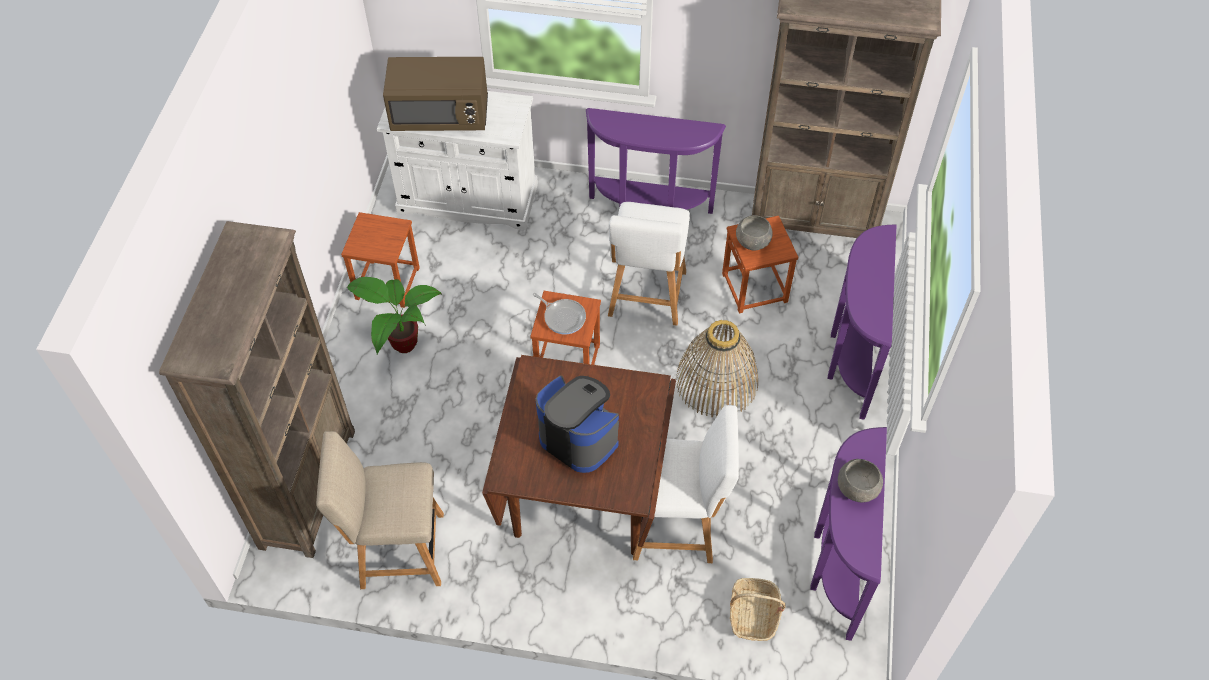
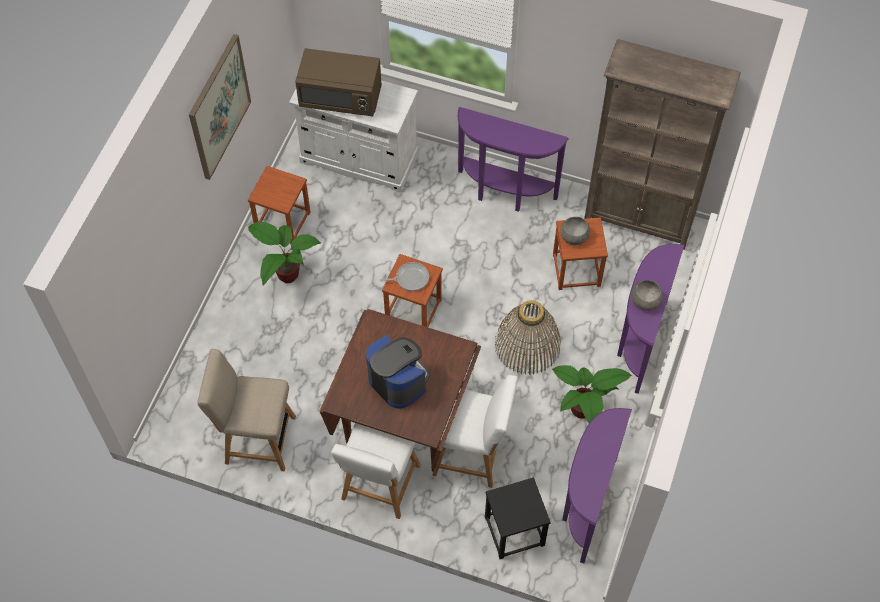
camera: 10 degrees right, 5 degrees up
(291, 123) = (219, 107): none -> picture
(308, 487) = (197, 379): brown bookcase -> none
(563, 317) = (410, 278): frying pan -> frying pan turned 60 degrees counterclockwise
(646, 297) = (487, 265): white chair -> white chair (379, 486)
(753, 614) = (514, 531): basket -> black stool
(804, 454) = (583, 414): none -> potted plant
(858, 488) = (597, 453): grey bowl -> grey bowl (645, 301)

